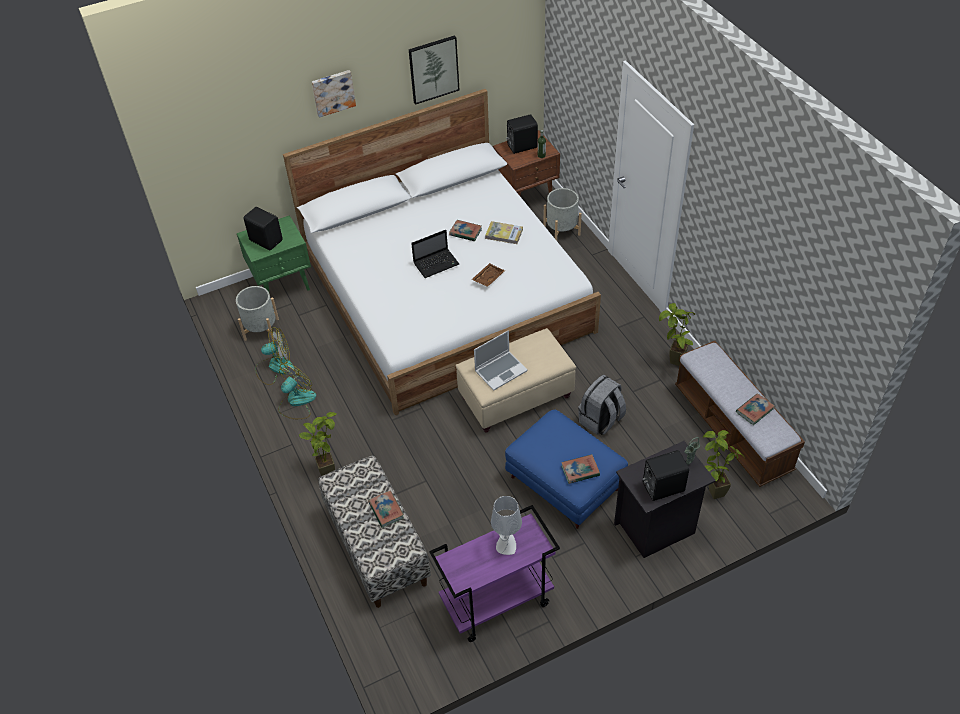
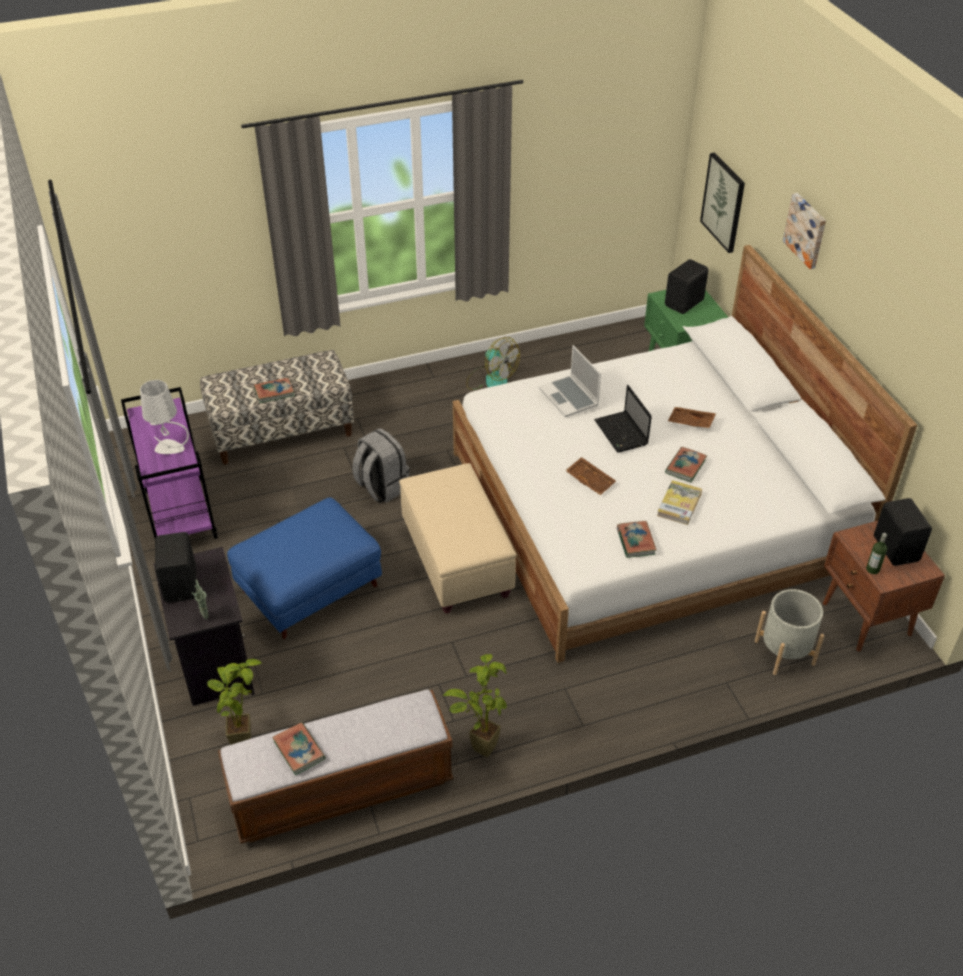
camera: 95 degrees right, 5 degrees down
(261, 329) = (606, 355): grey planter -> none
(275, 367) = (546, 365): fan -> none
(328, 468) = (393, 401): potted plant -> none
(418, 231) = (690, 422): none -> brown tray
(433, 69) = (888, 326): picture -> picture (724, 202)
(501, 370) = (446, 498): laptop -> laptop (569, 397)
(580, 471) = (269, 550): book -> book (635, 541)
(601, 420) = (397, 640): grey backpack -> grey backpack (381, 487)

